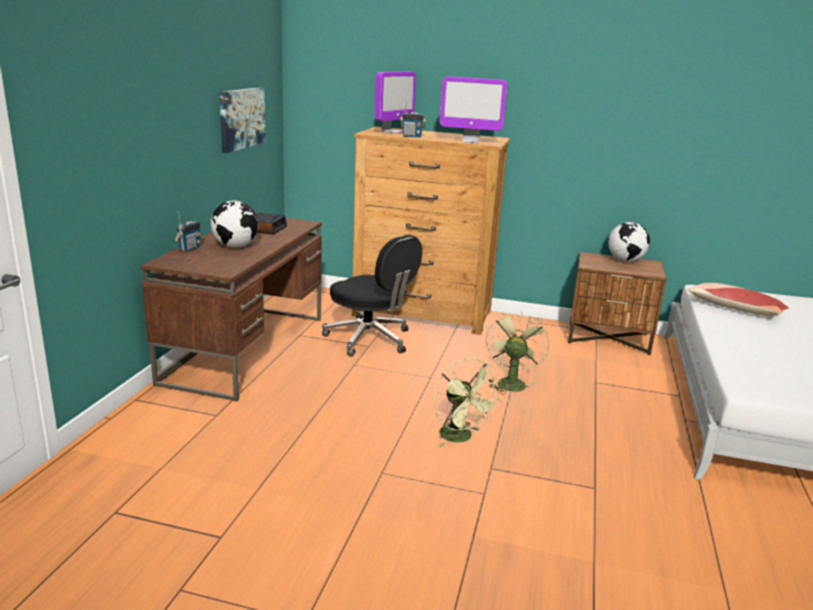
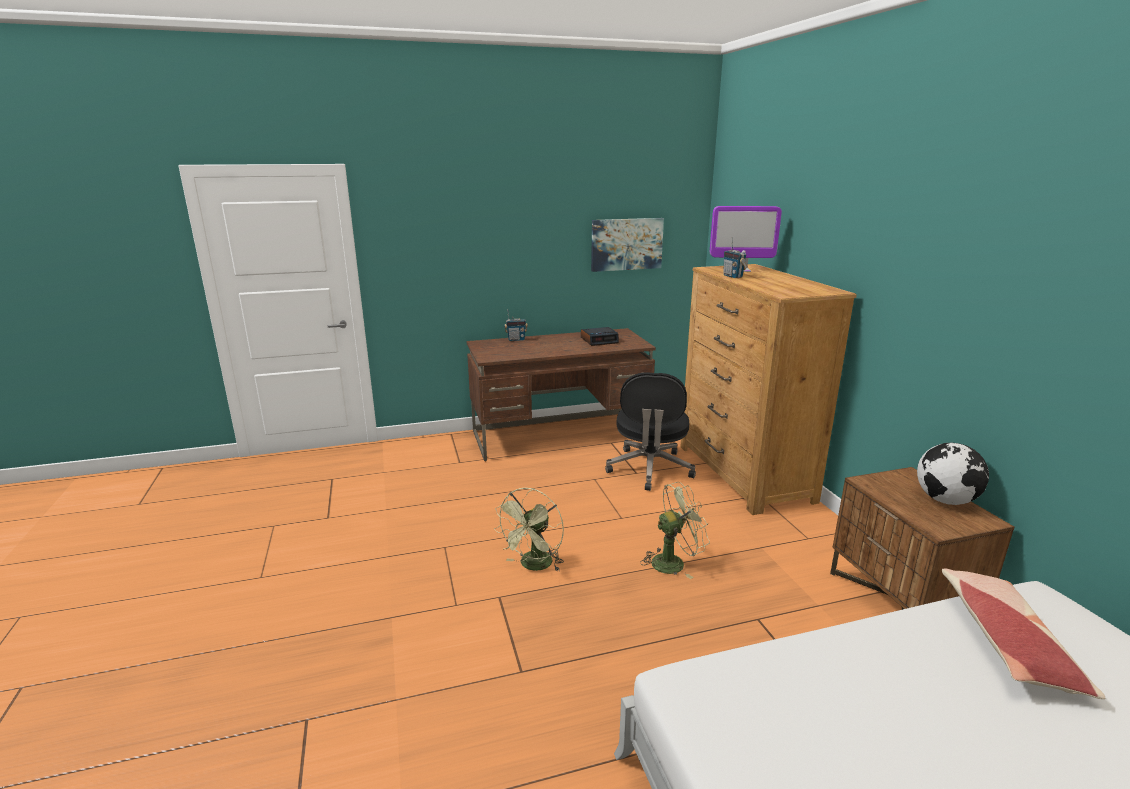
camera: 60 degrees right, 0 degrees up
(236, 247) = (542, 346): globe -> none
(470, 141) = (772, 289): monitor -> none

